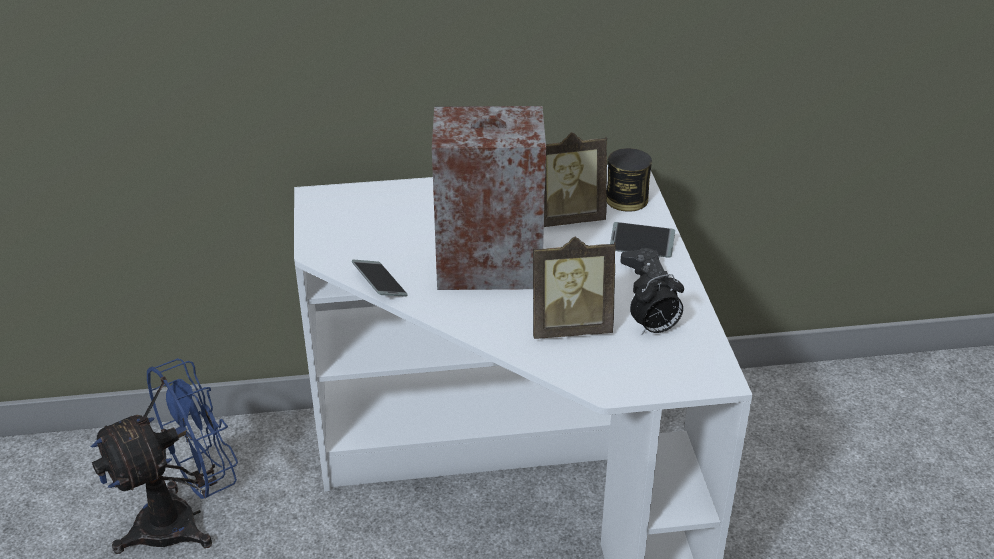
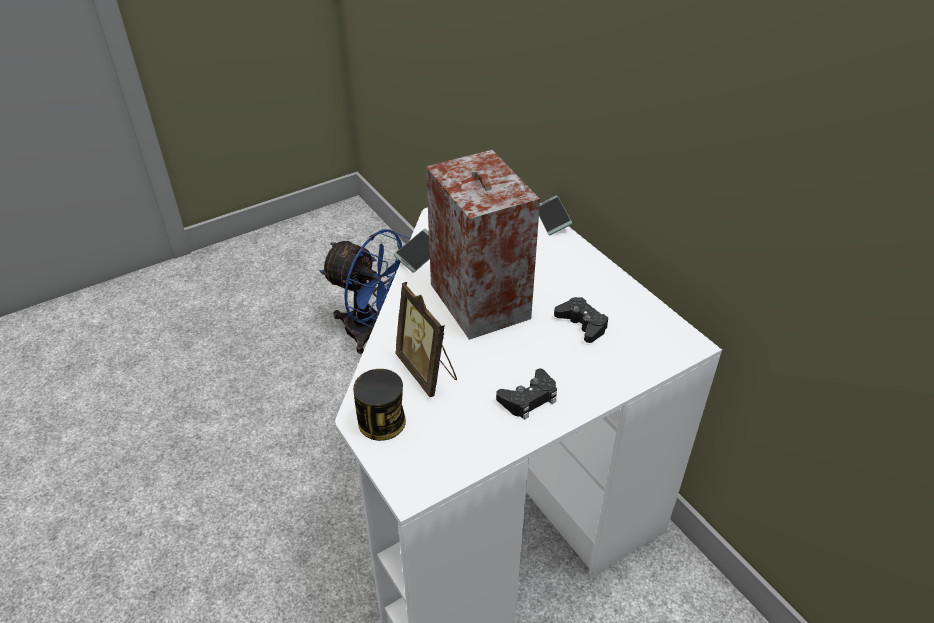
camera: 65 degrees right, 5 degrees up
(567, 218) = (582, 324): picture frame -> black game controller
(626, 199) = (643, 353): can -> can (381, 422)
(641, 245) = (577, 383): phone -> phone (552, 220)
(655, 329) = (456, 426): alarm clock -> none

